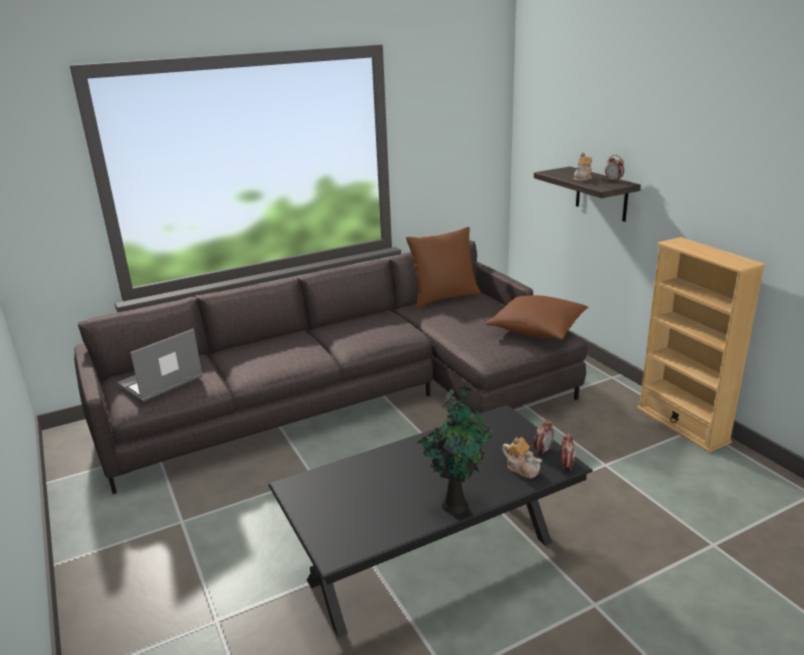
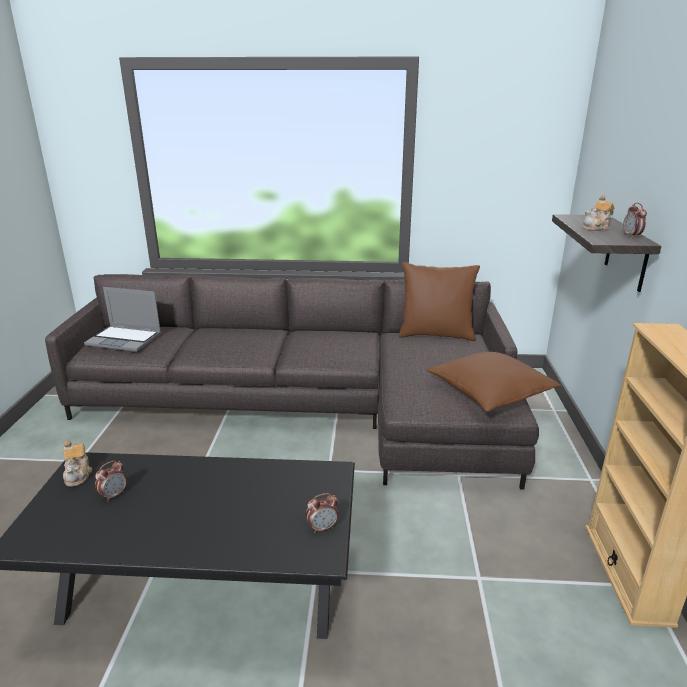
camera: 30 degrees right, 0 degrees up
(160, 382) = (125, 339): laptop -> laptop turned 150 degrees counterclockwise
(455, 503) = (168, 545): potted plant -> none
(522, 468) = (275, 538): teapot -> teapot (78, 474)
(566, 465) = (322, 558): alarm clock -> alarm clock (114, 495)

